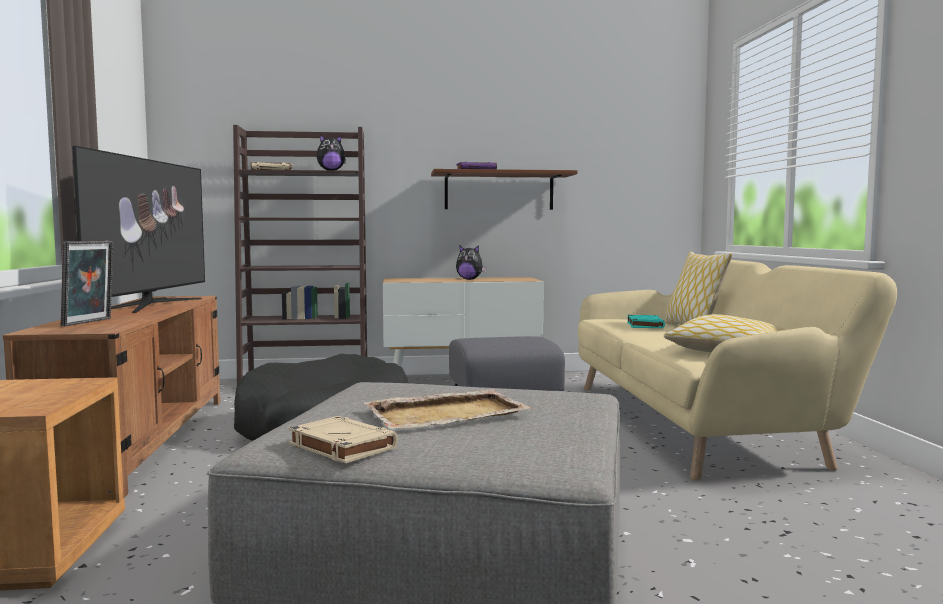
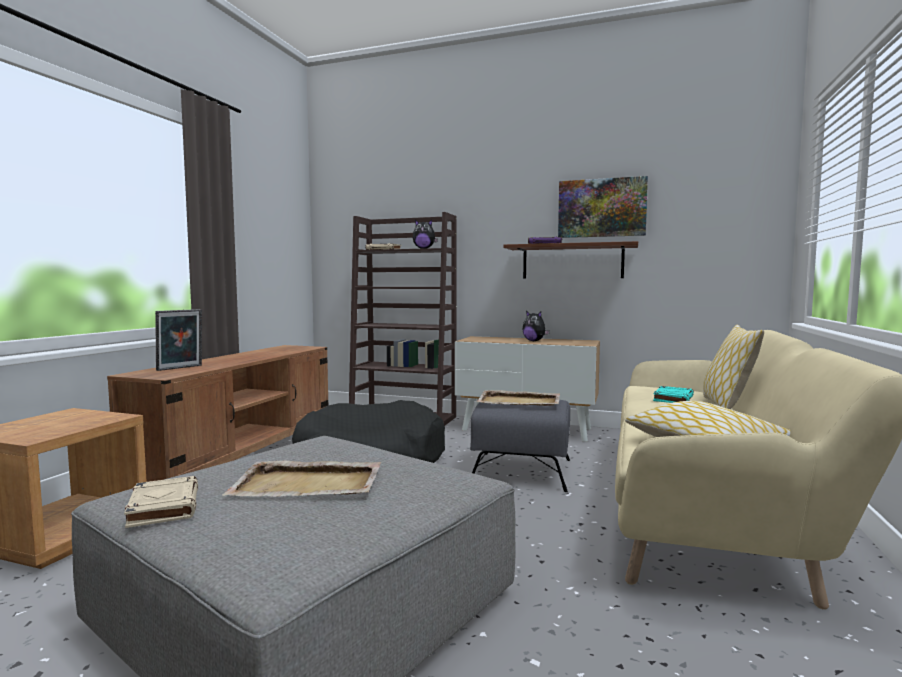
camera: 25 degrees right, 0 degrees up
(150, 305) = (260, 353): television -> none
(503, 339) = (520, 401): none -> beige tray
(529, 133) = (601, 208): none -> picture

